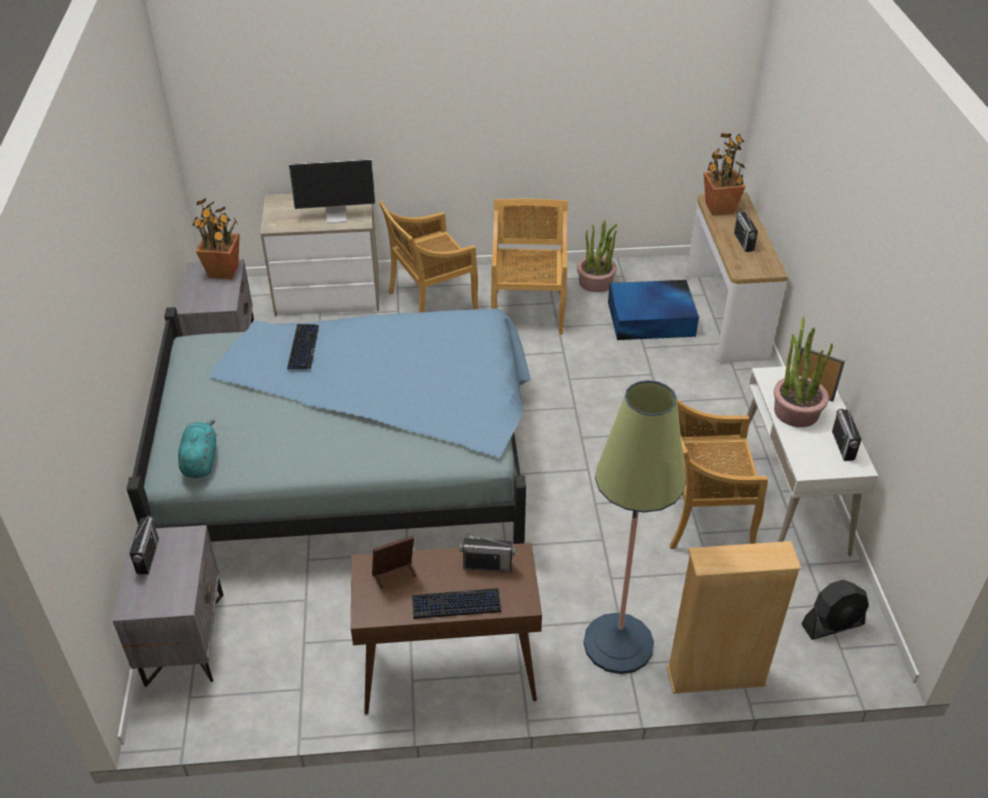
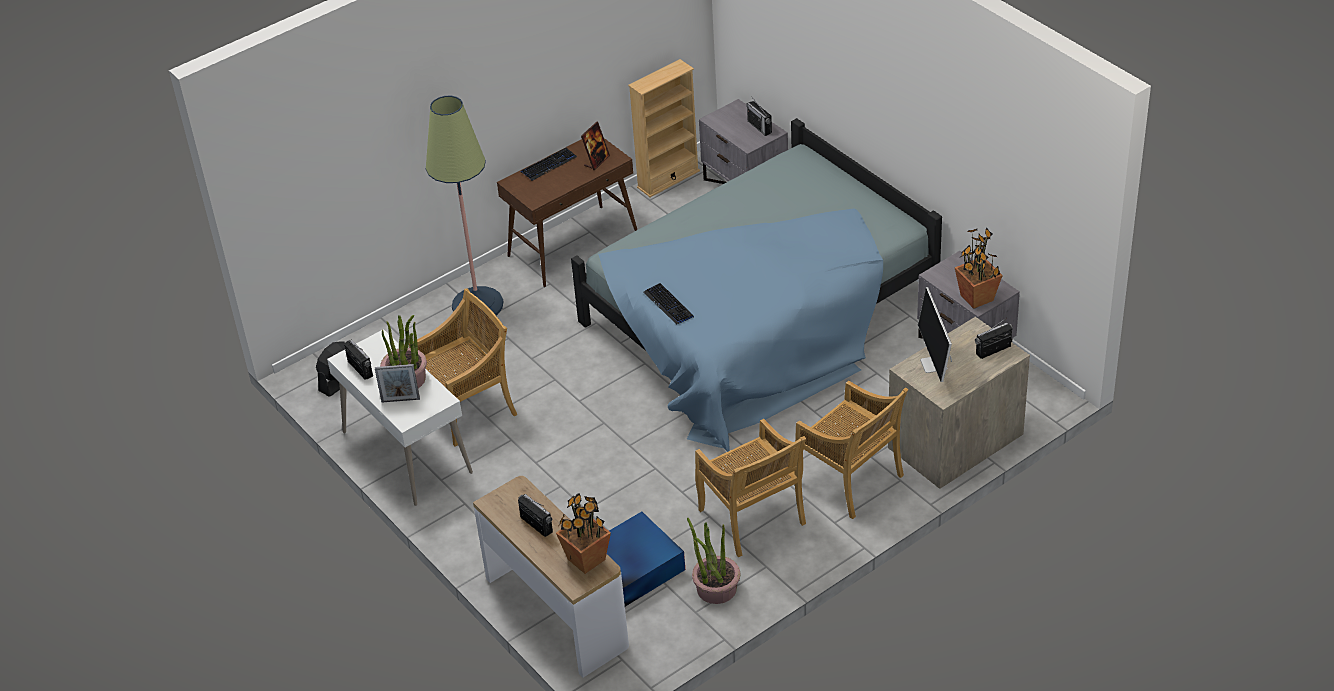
camera: 150 degrees right, 0 degrees up
(200, 461) = (789, 168): turquoise plush toy -> none
(303, 347) = (816, 255): keyboard -> keyboard (668, 304)
(337, 216) = (934, 365): monitor -> monitor turned 60 degrees counterclockwise
(431, 302) = (851, 480): beige chair -> beige chair turned 105 degrees clockwise
(487, 565) = (547, 188): radio -> radio (993, 350)
(715, 677) = (404, 317): beige bookcase -> beige bookcase (668, 179)

